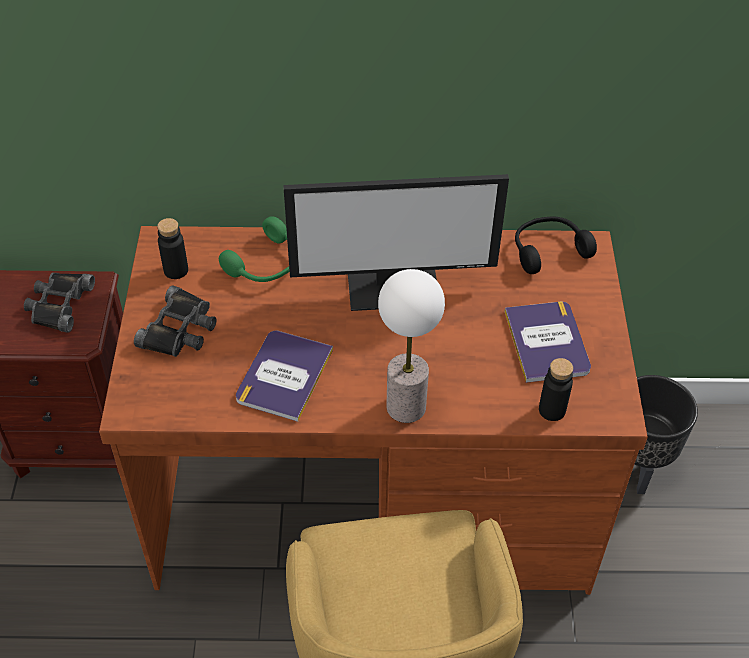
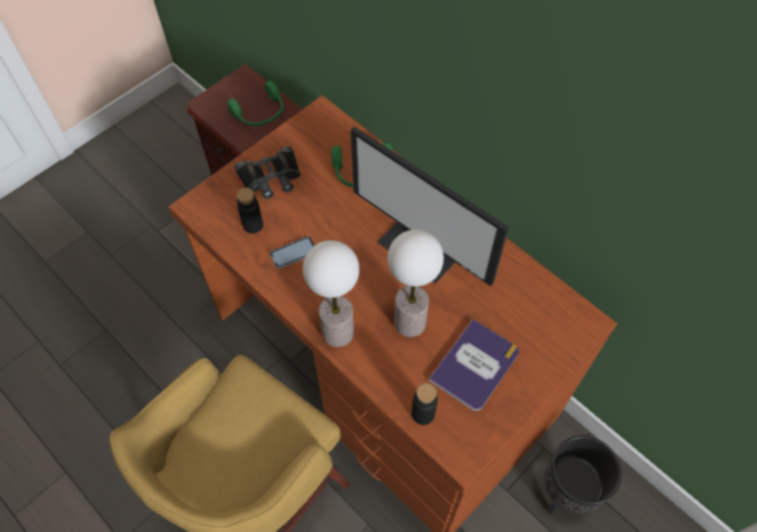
camera: 45 degrees right, 10 degrees up
(59, 304) = (260, 113): black binoculars -> green headphones
(176, 270) = (309, 138): black bottle -> black bottle (253, 225)
(284, 375) = (293, 253): book -> phone
(457, 351) = (410, 323): none -> table lamp
(548, 250) = (554, 302): black headphones -> none

